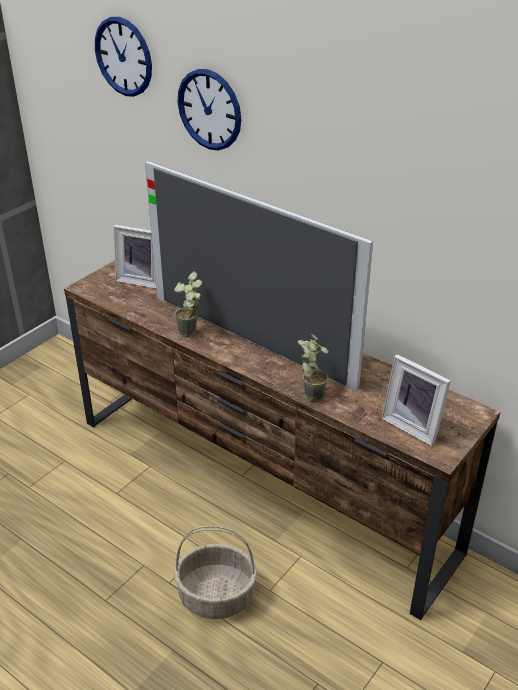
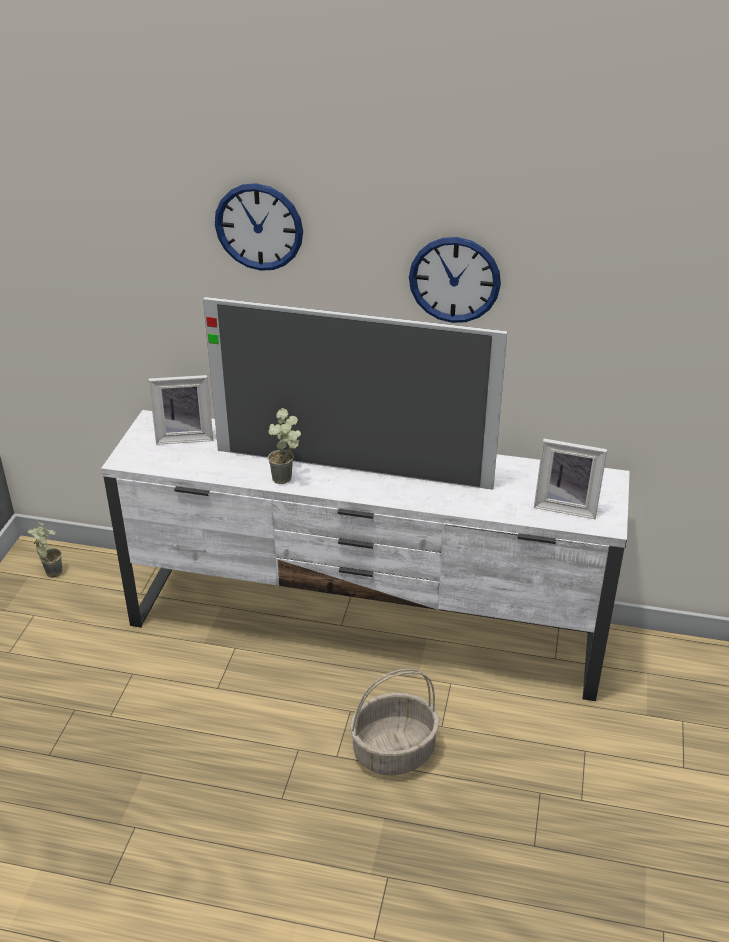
camera: 25 degrees left, 0 degrees up
(123, 57) = (131, 183): wall clock -> wall clock (454, 280)
(260, 485) = (366, 628): brown tv stand -> white tv stand
(310, 394) = (452, 504): potted plant -> potted plant (50, 571)

